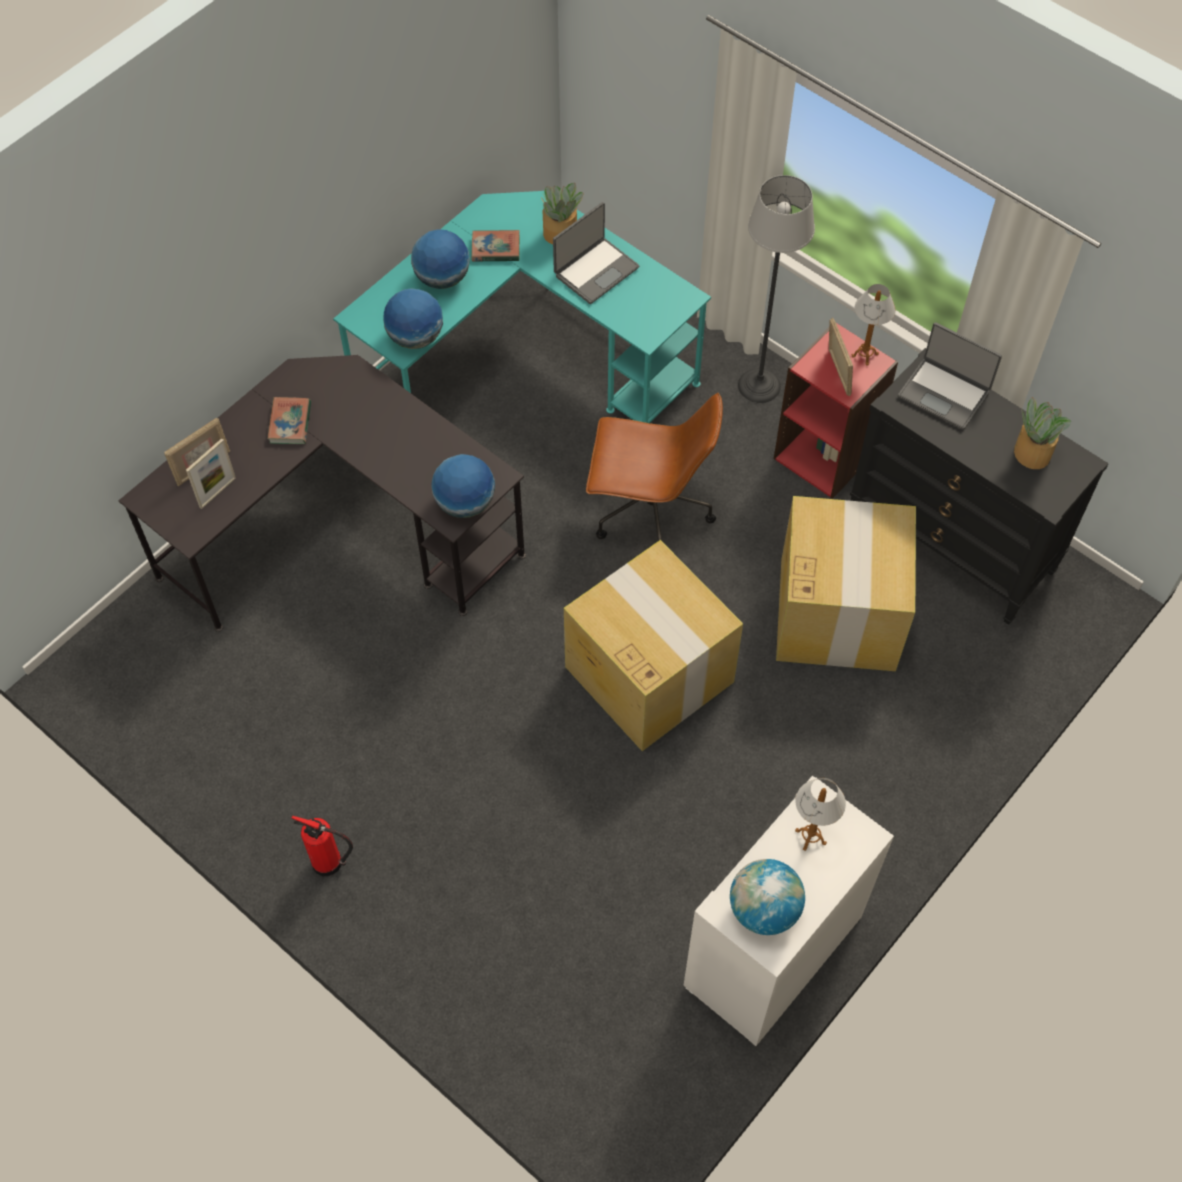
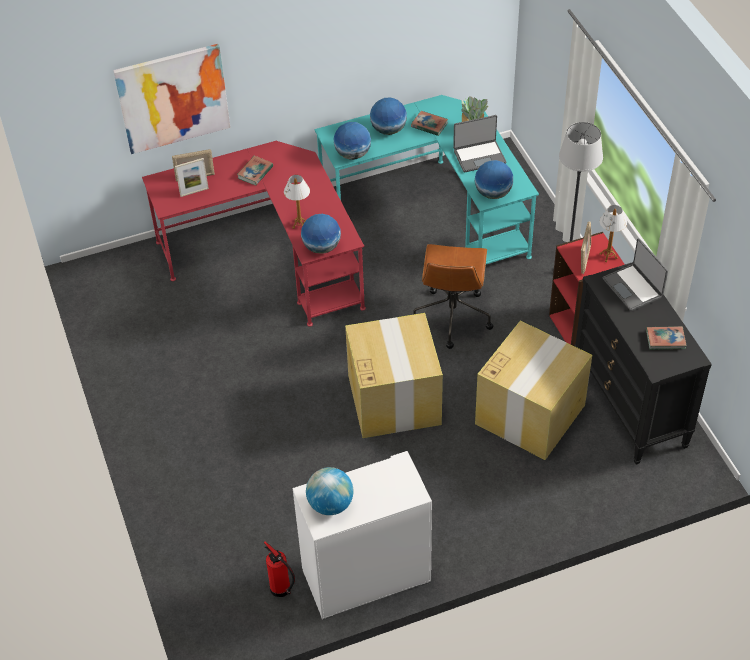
camera: 30 degrees right, 10 degrees down
(137, 365) = (173, 98): none -> picture
(330, 863) = (152, 420): fire extinguisher -> fire extinguisher (281, 590)
(341, 531) = (270, 256): black desk -> red desk
(649, 514) = (452, 316): brown office chair -> brown office chair turned 60 degrees clockwise
(650, 320) = (493, 193): none -> globe
(810, 837) = (383, 480): table lamp -> table lamp (300, 225)
(1031, 453) = (665, 339): potted plant -> book

